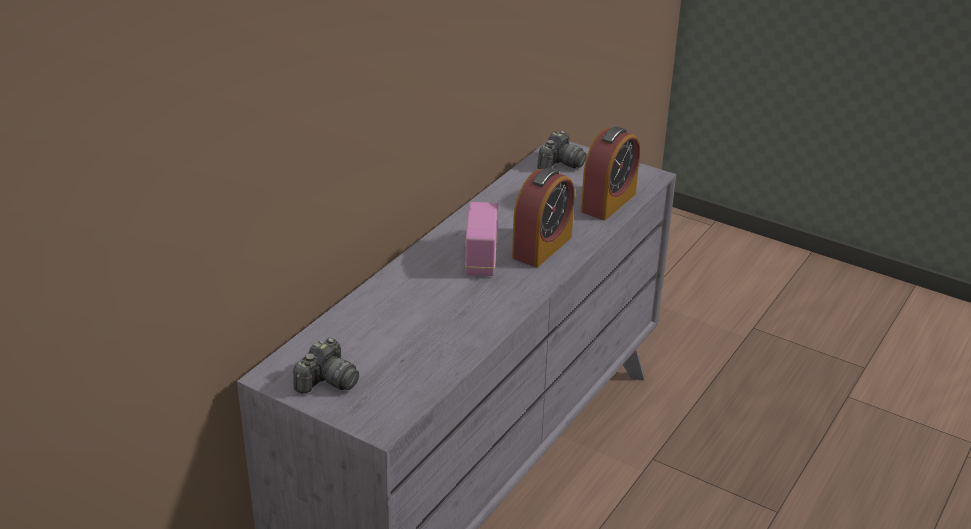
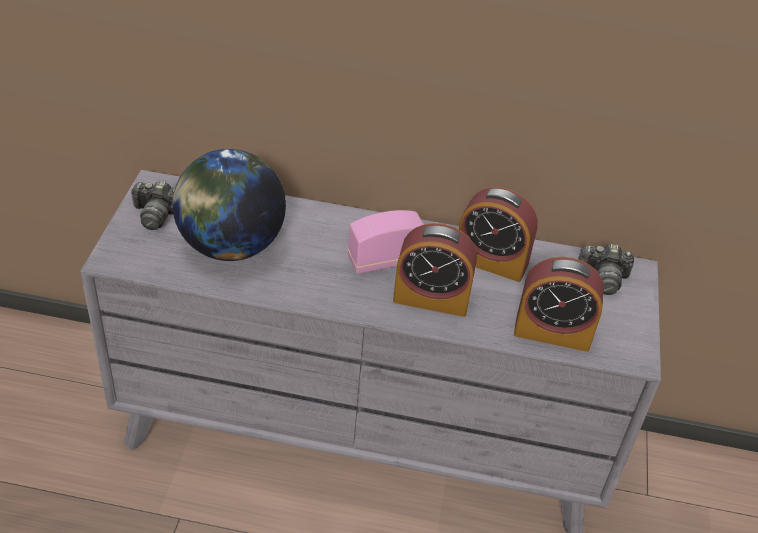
camera: 65 degrees right, 10 degrees up
(407, 342) = (230, 245): none -> globe
(512, 206) = (491, 261): none -> alarm clock

